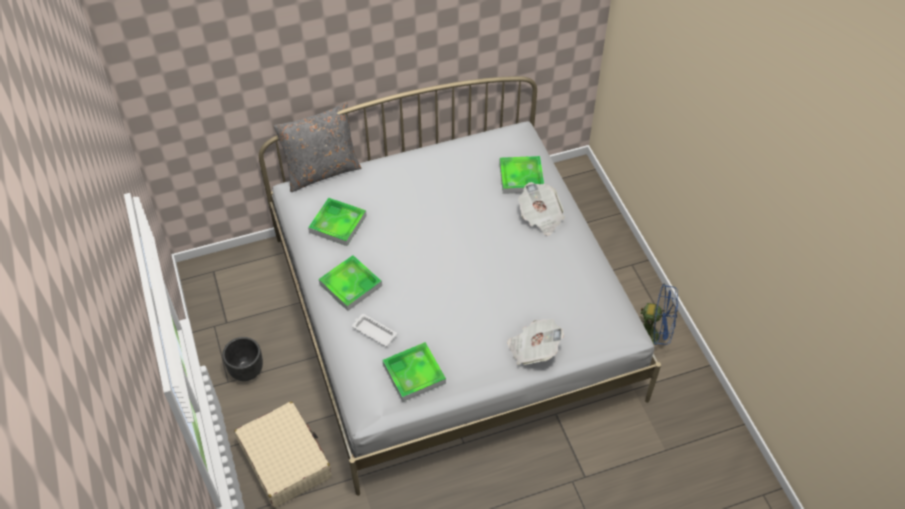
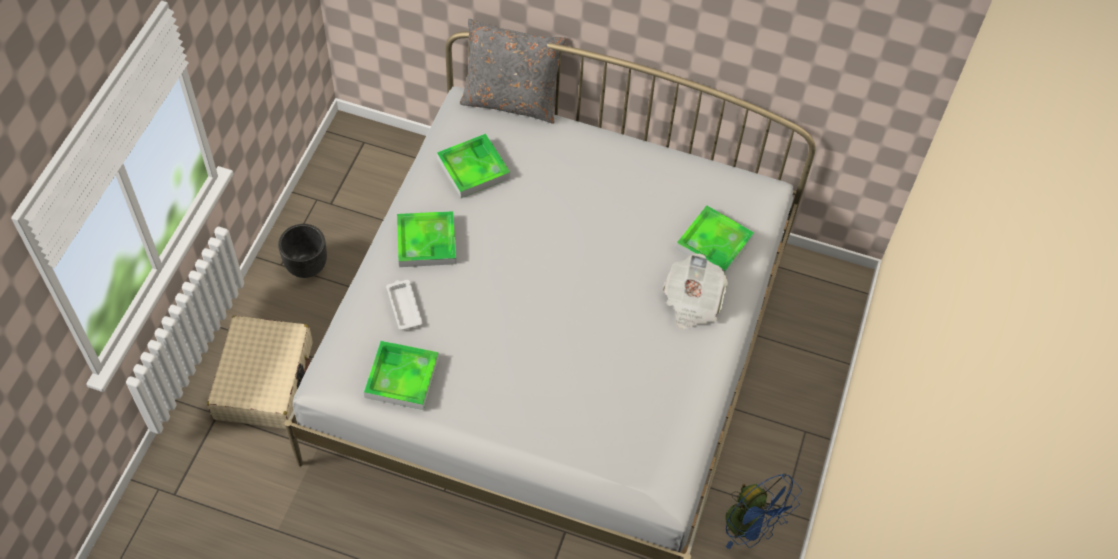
camera: 35 degrees right, 5 degrees up
(533, 349) = (544, 439): newspaper -> none

